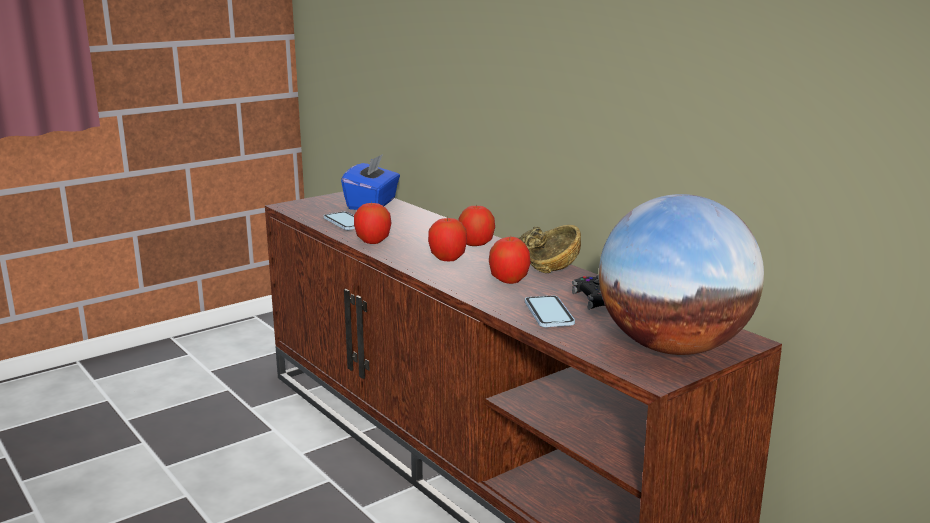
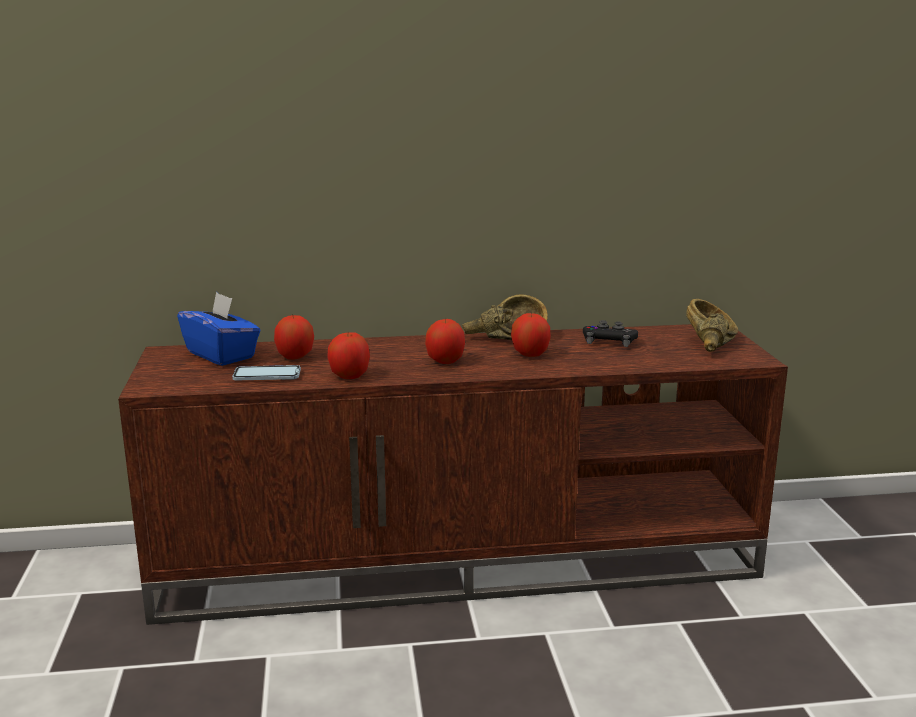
camera: 60 degrees left, 0 degrees up
(476, 244) = (421, 345): apple -> apple (295, 356)
(549, 314) = (618, 359): phone -> none
(673, 347) = (712, 345): globe -> brown bowl

